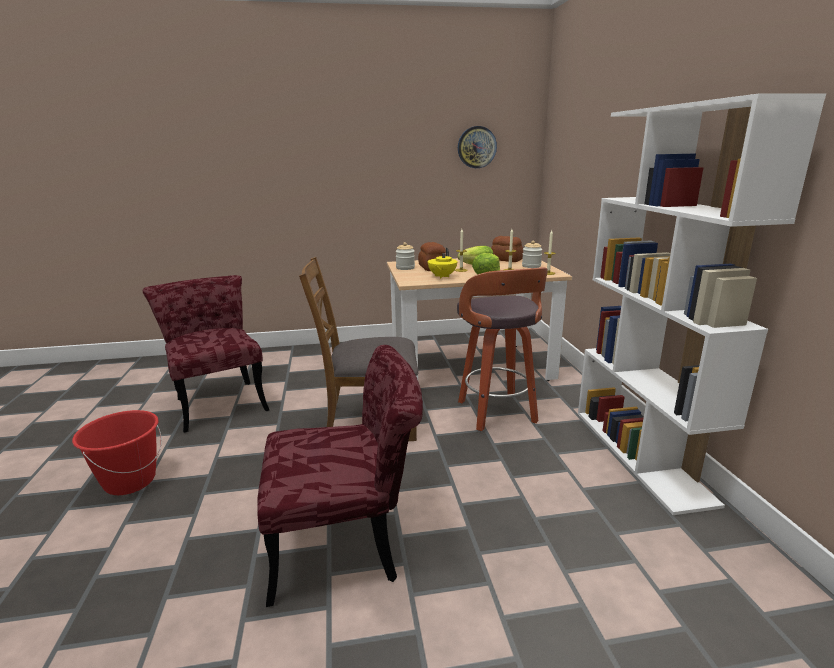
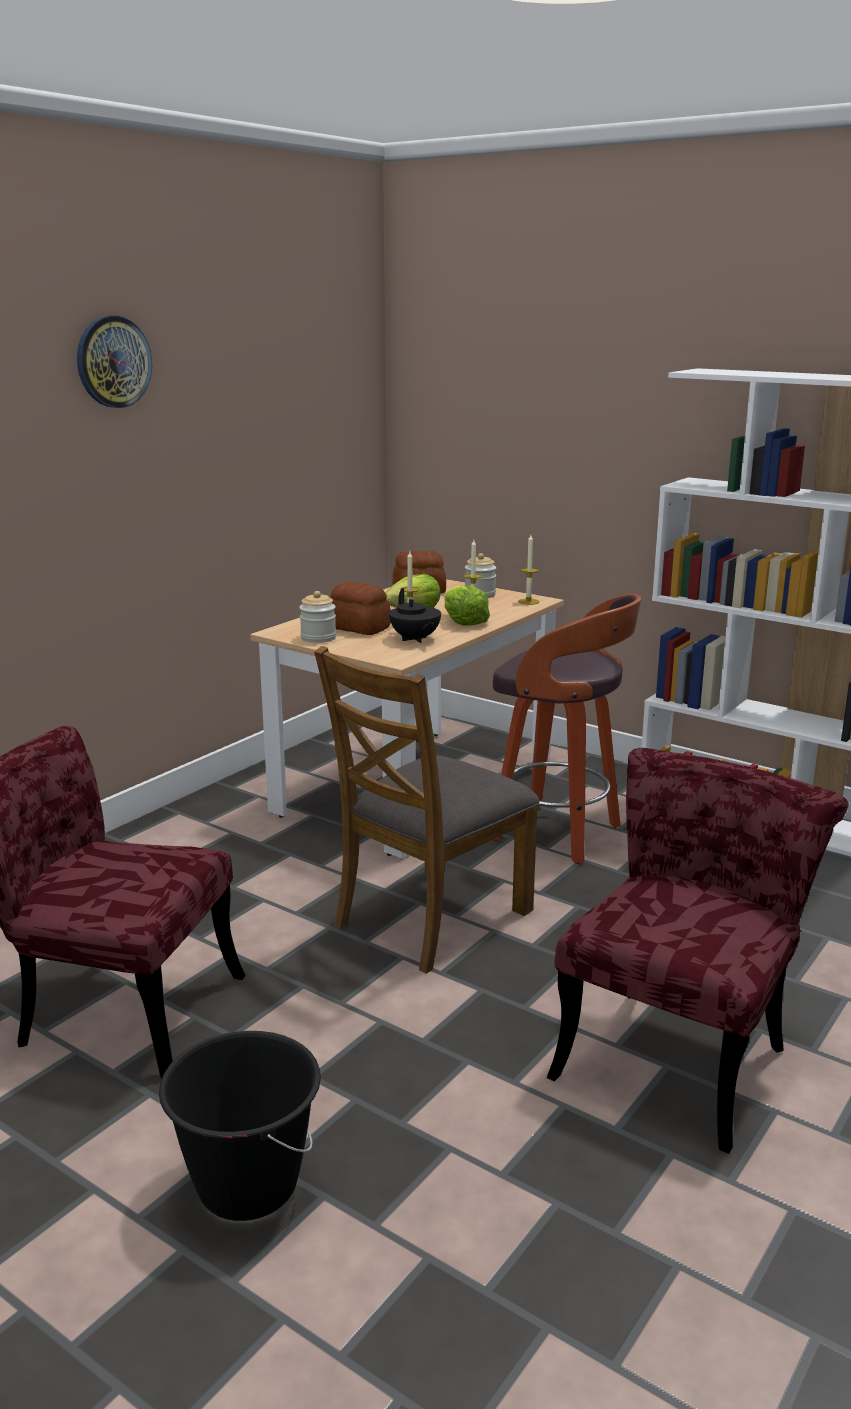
camera: 45 degrees left, 0 degrees up
(130, 481) = (247, 1186): red bucket -> black bucket
(441, 276) = (415, 639): yellow teapot -> black teapot
(476, 147) = (306, 397): wall clock -> wall clock (113, 362)

